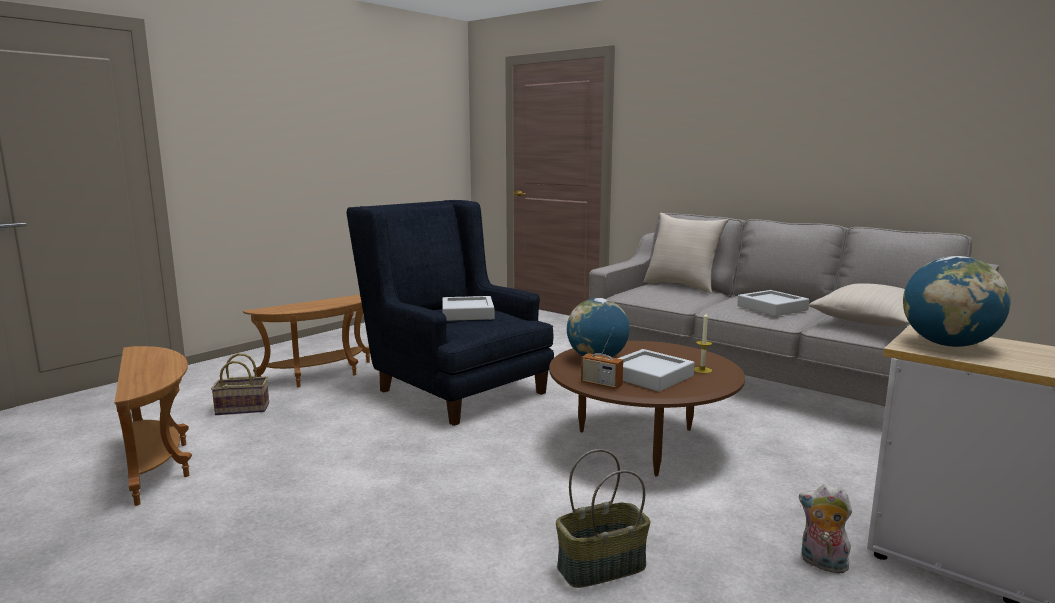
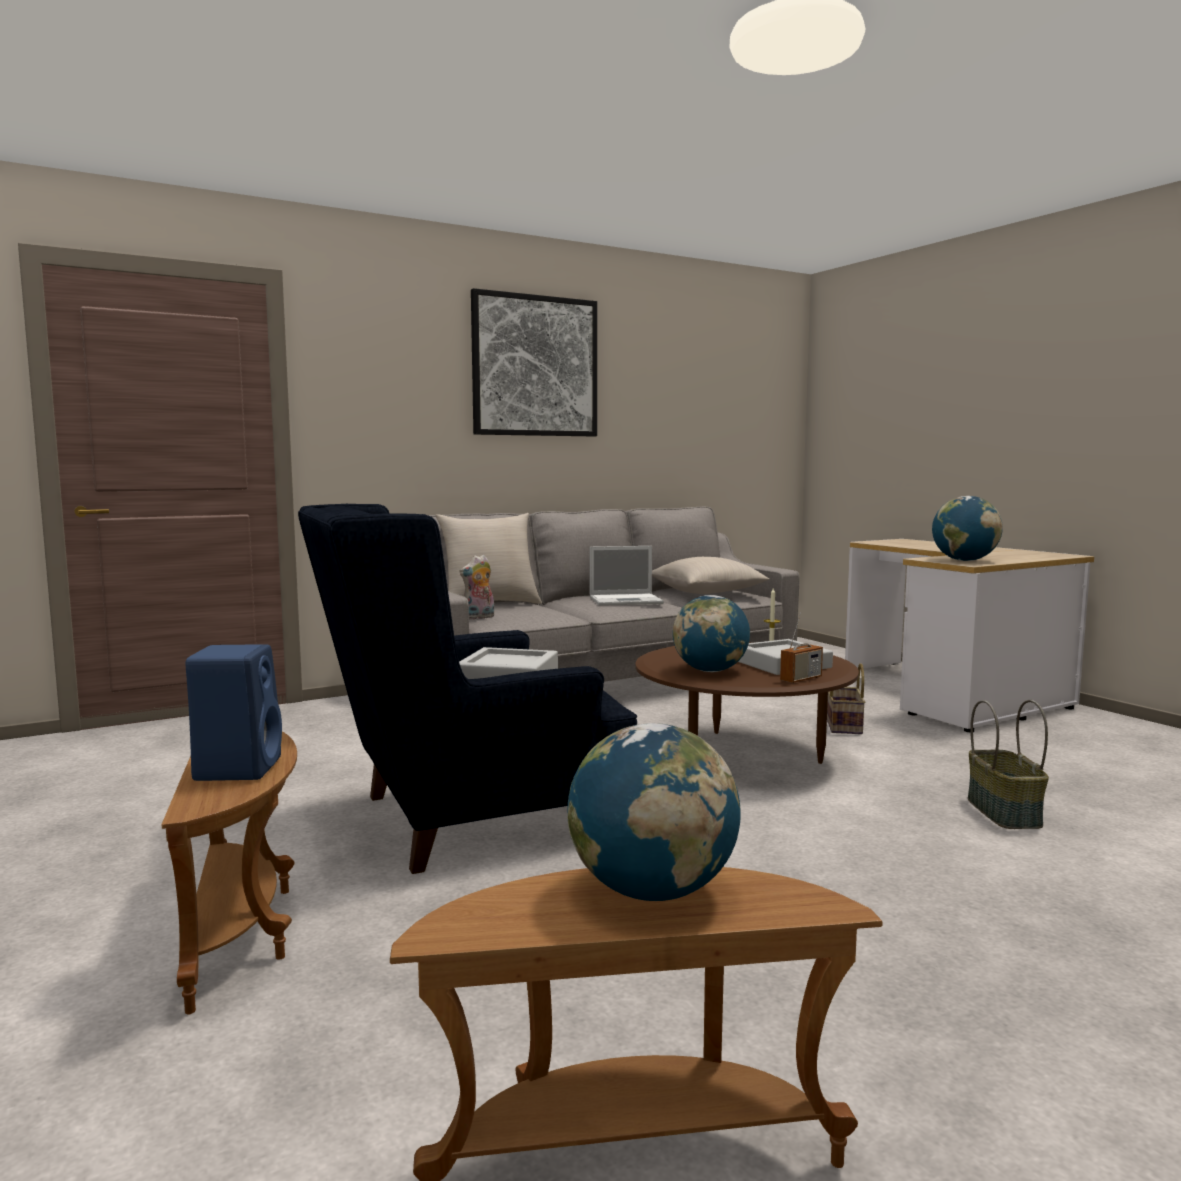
camera: 70 degrees left, 5 degrees down
(158, 368) = (652, 891): none -> globe
(244, 408) = (352, 1031): basket -> basket (842, 725)
(303, 306) = (238, 768): none -> blue speaker
(772, 308) = (627, 600): grey tray -> laptop
(793, 89) = (535, 366): none -> picture
(821, 564) = (983, 747): plush toy -> plush toy (479, 617)

